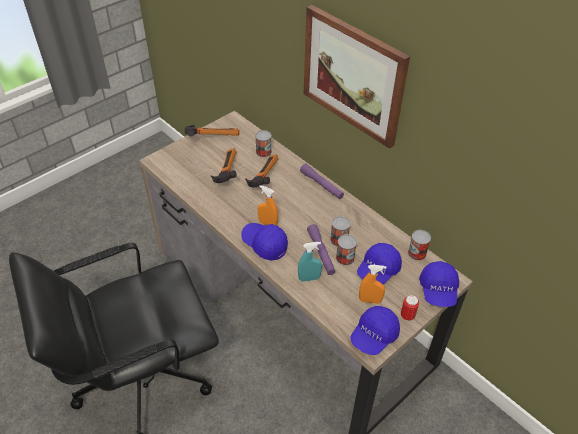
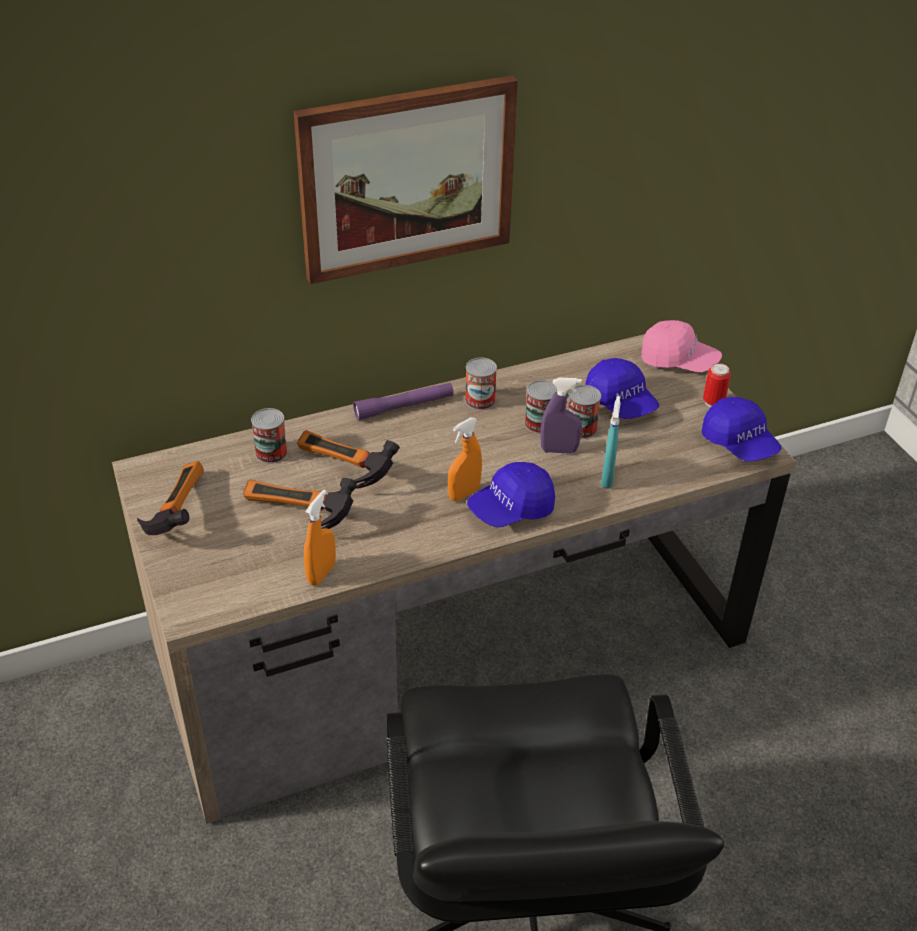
camera: 70 degrees left, 5 degrees down
(321, 253) = (559, 450): purple flashlight -> purple spray bottle
(370, 300) = (674, 428): orange spray bottle -> orange spray bottle (321, 574)
(417, 253) = (602, 357): can -> can (480, 400)
(438, 290) = (678, 361): blue cap -> pink cap

